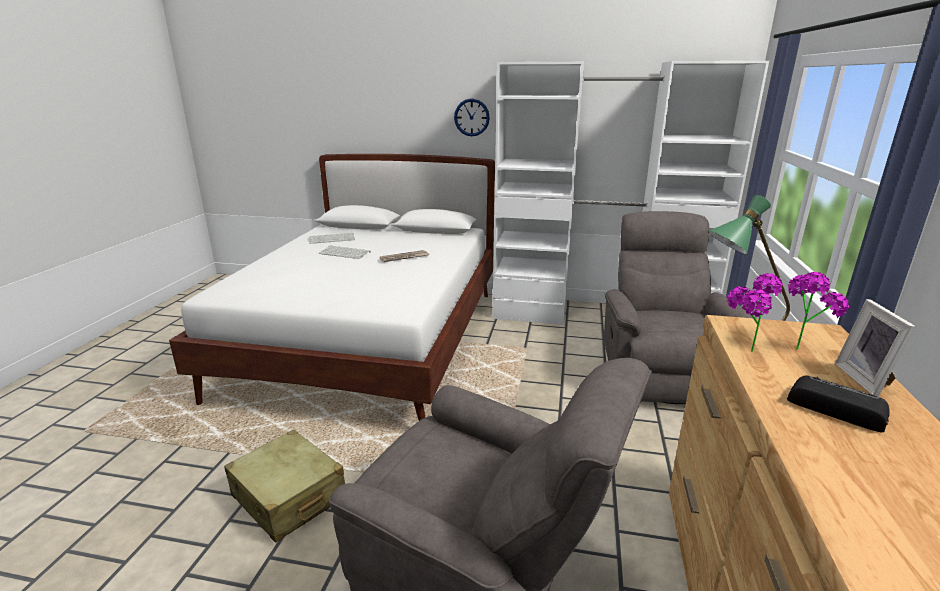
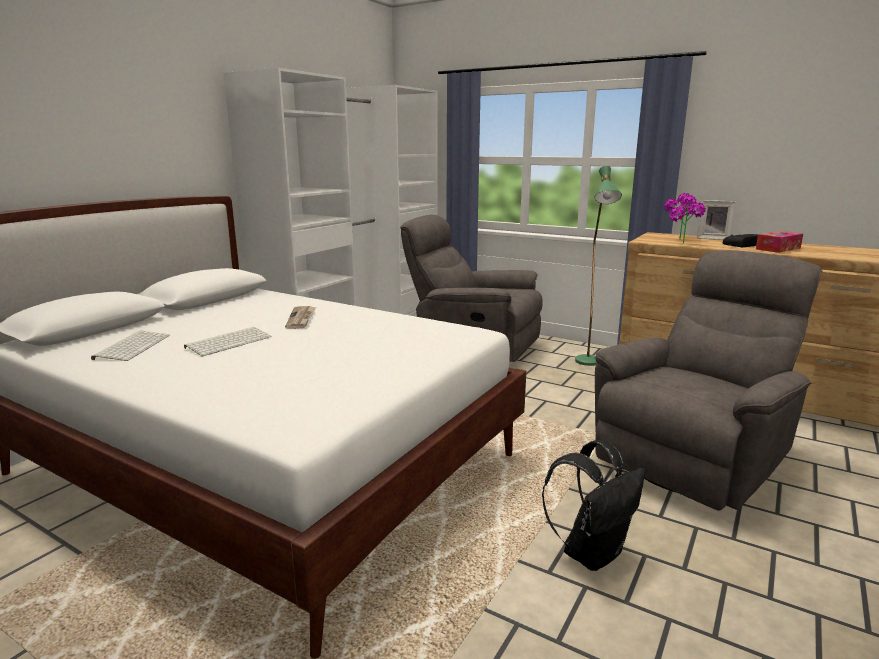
camera: 70 degrees left, 5 degrees down
(288, 497) = (592, 552): beige suitcase -> black backpack
(471, 117) = (187, 141): wall clock -> none
(842, 445) = (778, 248): none -> tissue box

